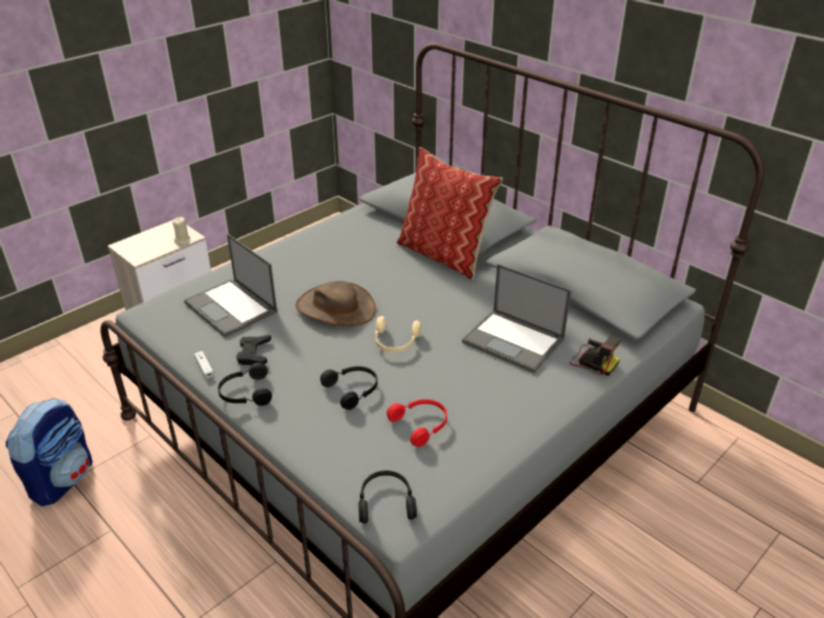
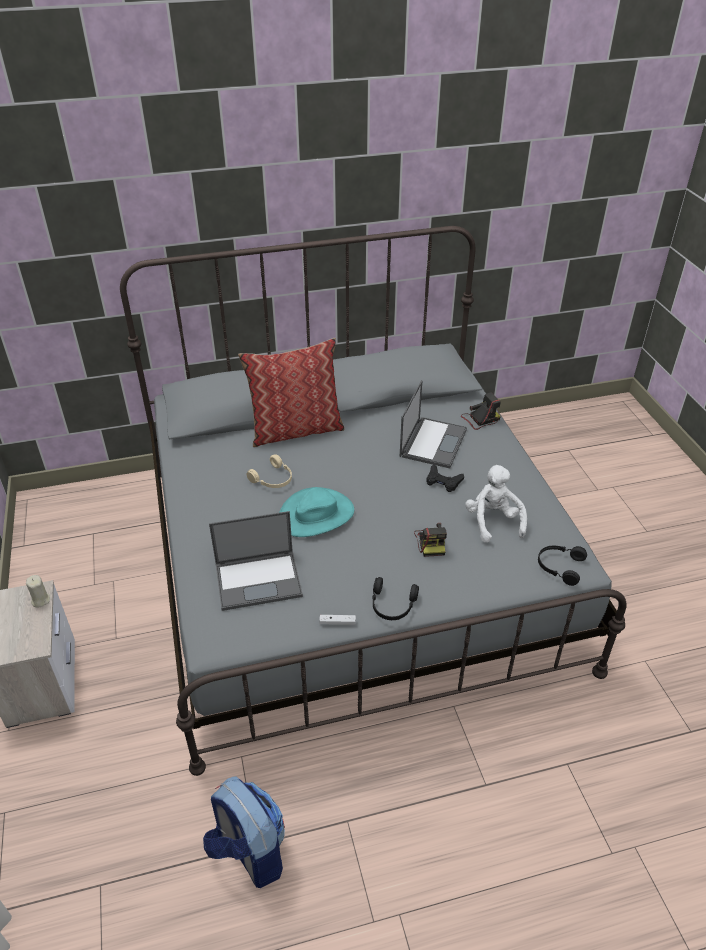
camera: 60 degrees left, 5 degrees up
(254, 353) = (341, 584): black game controller -> black game controller (443, 481)
(335, 308) = (316, 515): brown hat -> turquoise hat
(353, 390) = (431, 542): black headphones -> camera
(395, 342) = (389, 499): beige headphones -> beige headphones (273, 479)
(421, 425) = (493, 521): red headphones -> white plush toy
(514, 341) = (433, 442): laptop -> laptop turned 45 degrees counterclockwise

